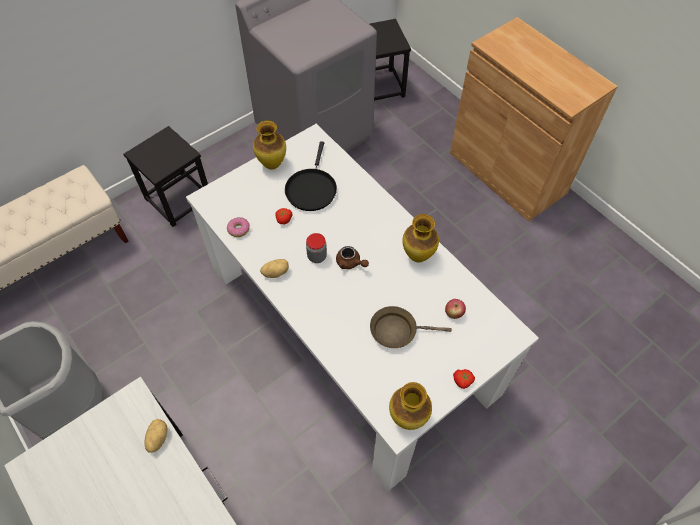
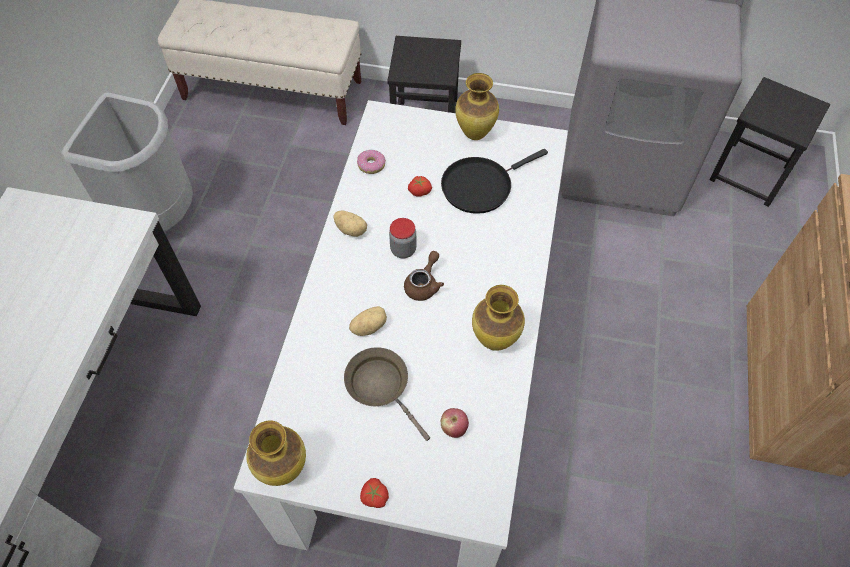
camera: 50 degrees right, 0 degrees up
(157, 438) = (105, 271): potato -> potato (368, 326)
(350, 263) = (424, 284): brown teapot -> brown teapot turned 150 degrees counterclockwise

